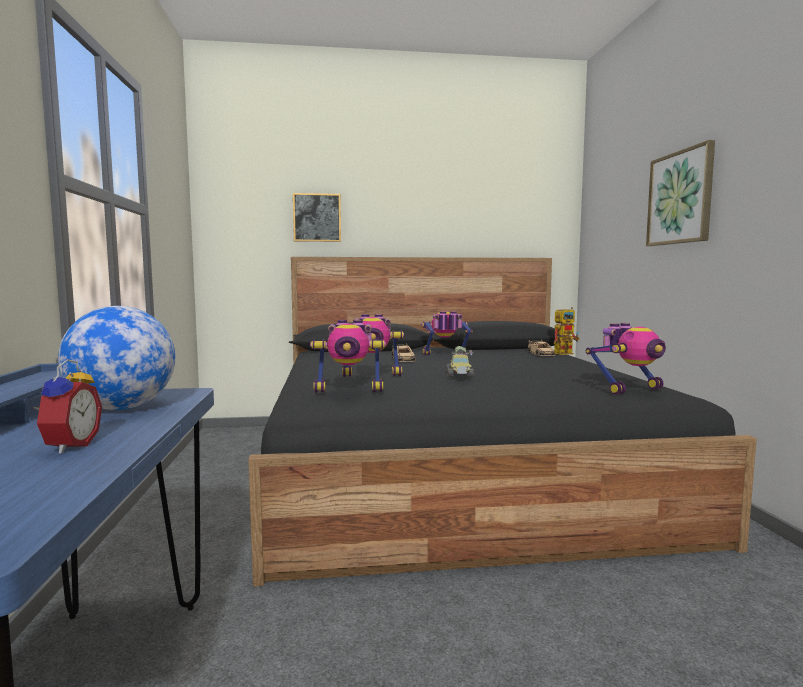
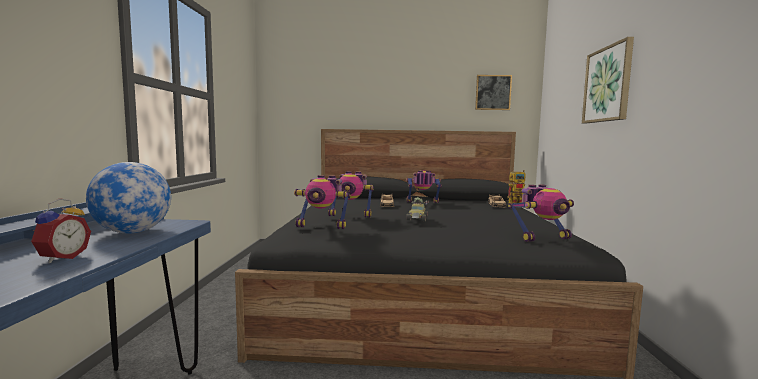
camera: 10 degrees right, 0 degrees up
(317, 217) = (340, 101): picture -> picture (493, 92)

